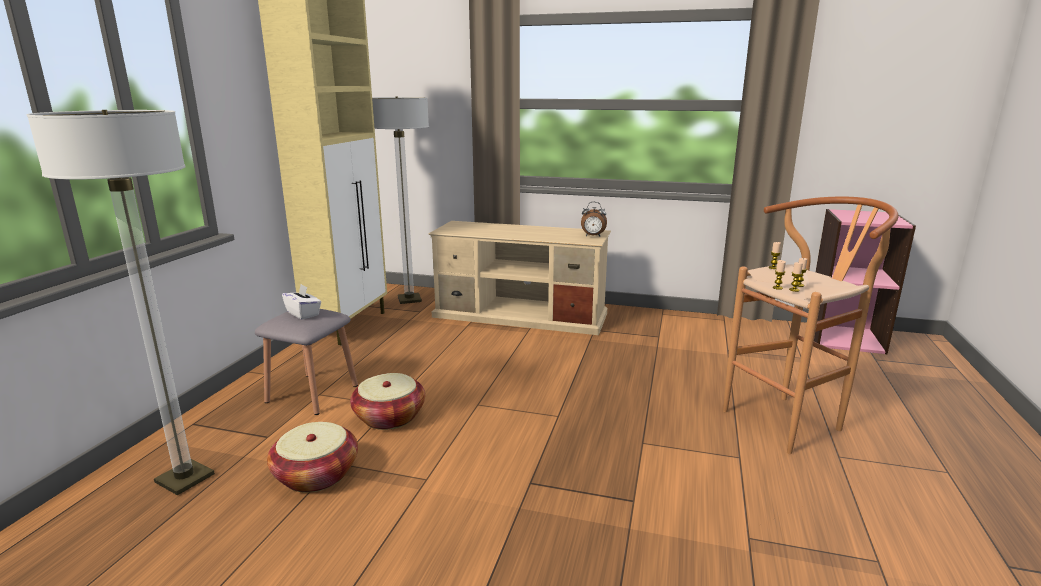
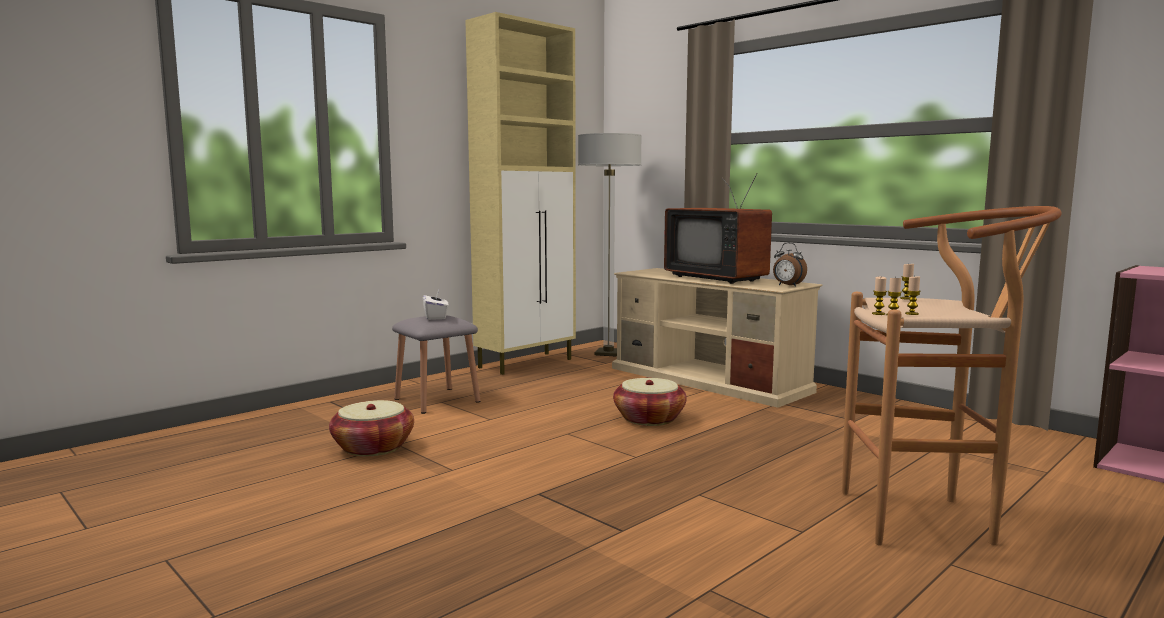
camera: 30 degrees right, 10 degrees down
(185, 479) = (286, 429): floor lamp -> none
(389, 417) = (477, 426): basket -> basket (649, 419)
(527, 231) = (719, 278): none -> television

